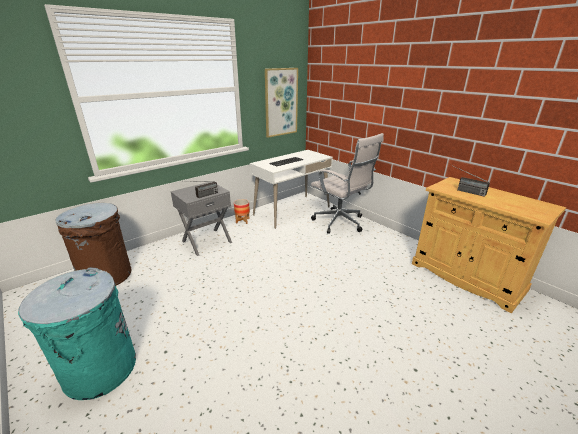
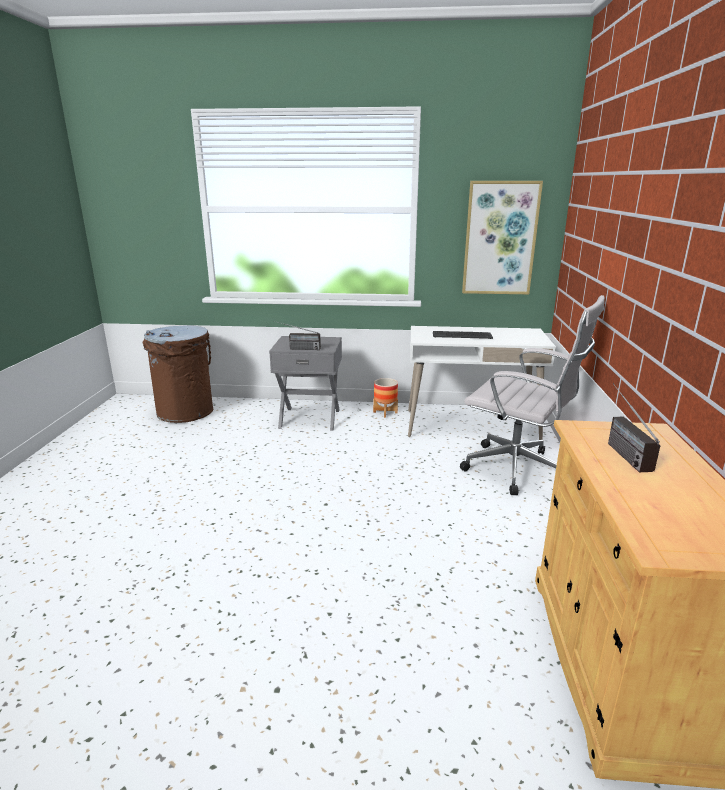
camera: 45 degrees right, 5 degrees down
(99, 369) = (74, 479): turquoise trash can -> none
(340, 223) = (518, 470): white office chair -> white office chair turned 60 degrees counterclockwise

